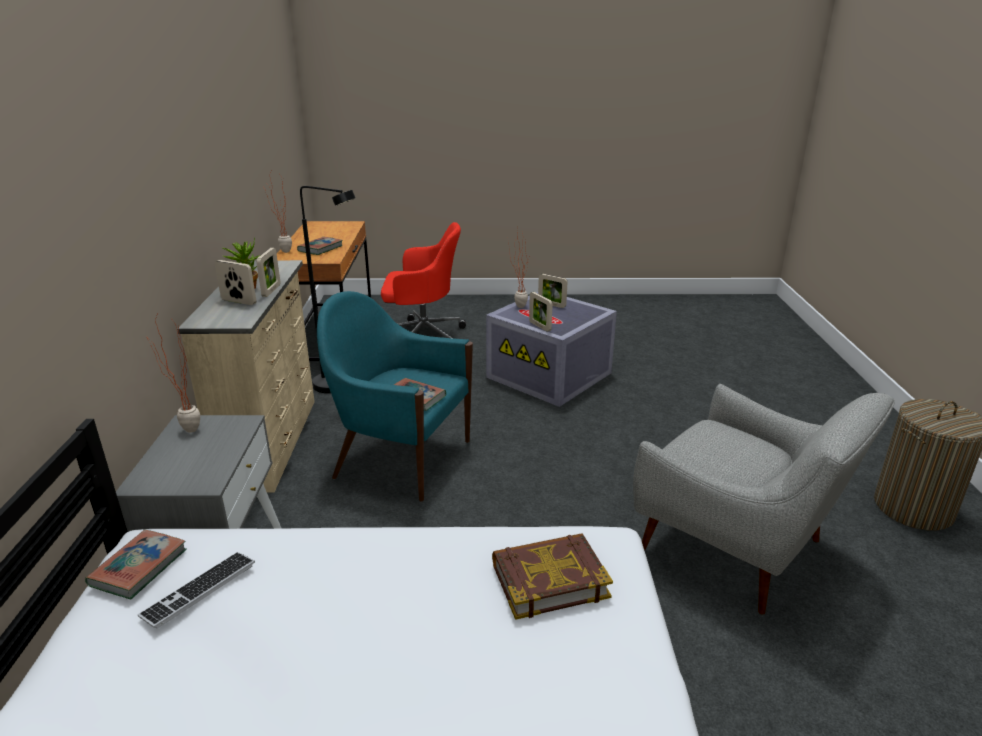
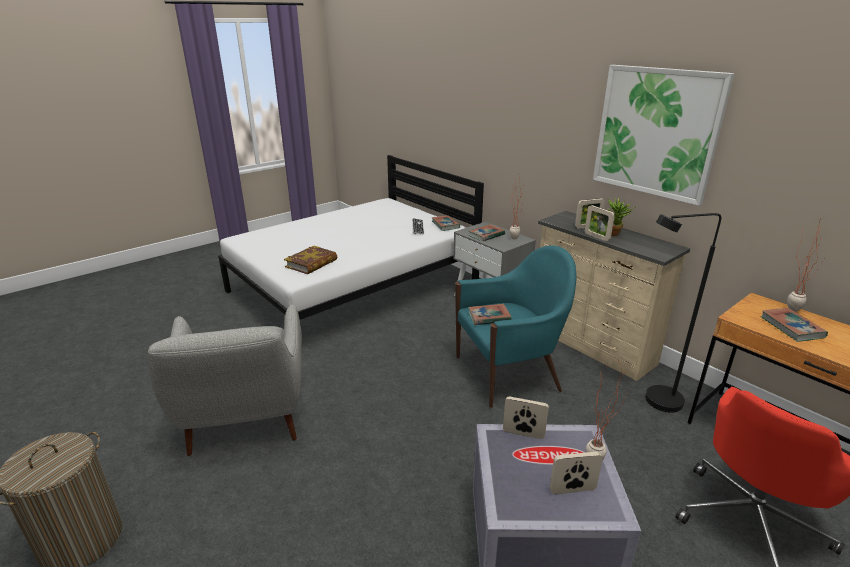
camera: 140 degrees right, 0 degrees up
(191, 151) = (656, 132): none -> picture
(203, 457) = (486, 235): none -> book
(739, 549) = (246, 420): grey armchair -> grey armchair turned 105 degrees counterclockwise

